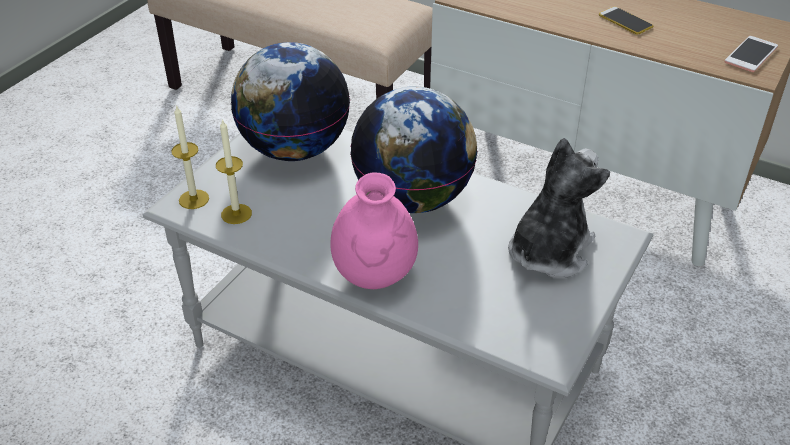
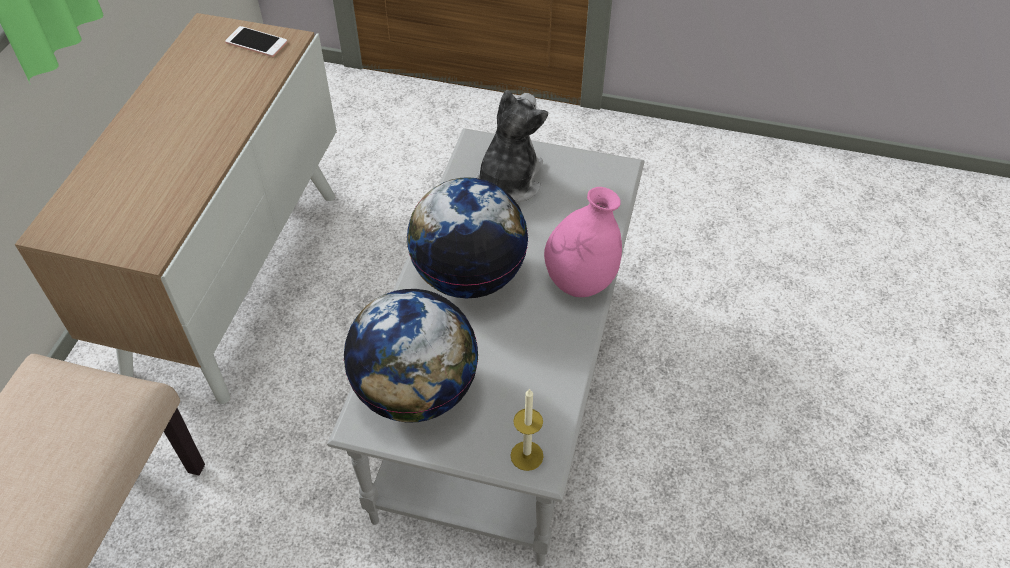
camera: 105 degrees left, 10 degrees up
(236, 214) = (536, 408): candle -> none
(549, 251) = (509, 180): plush toy -> plush toy turned 90 degrees clockwise
(625, 21) = (199, 119): phone -> none

